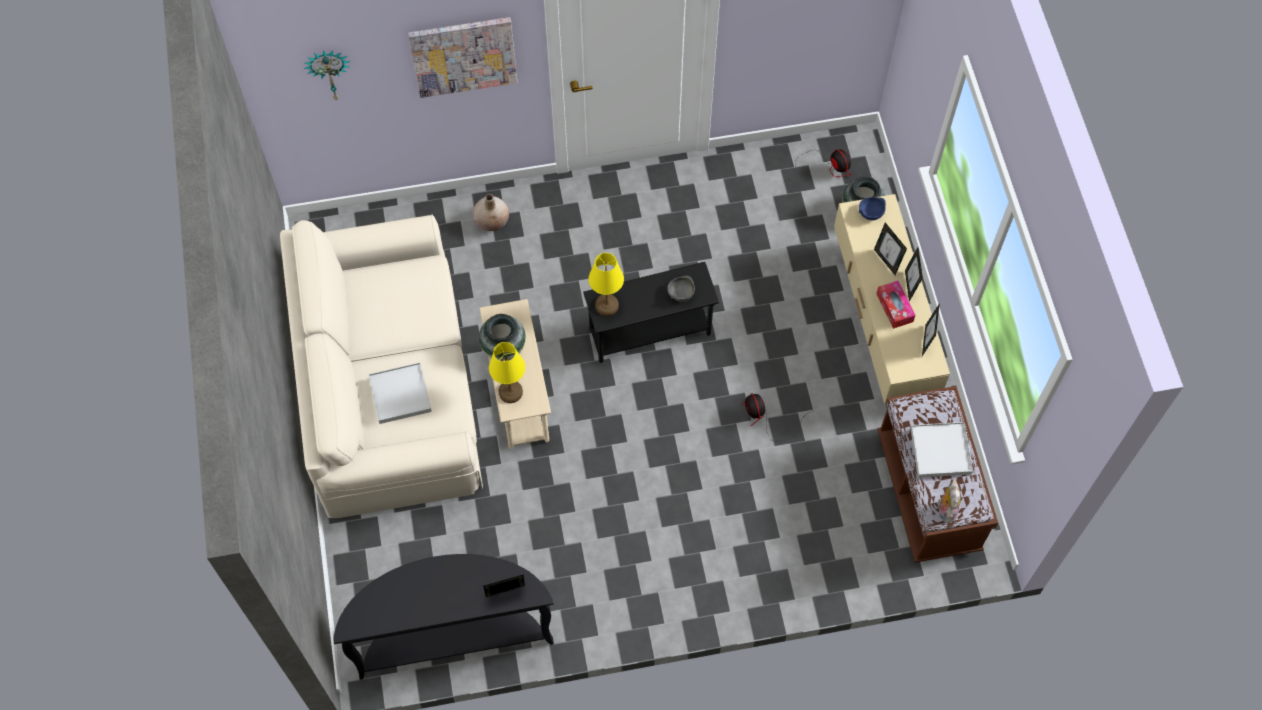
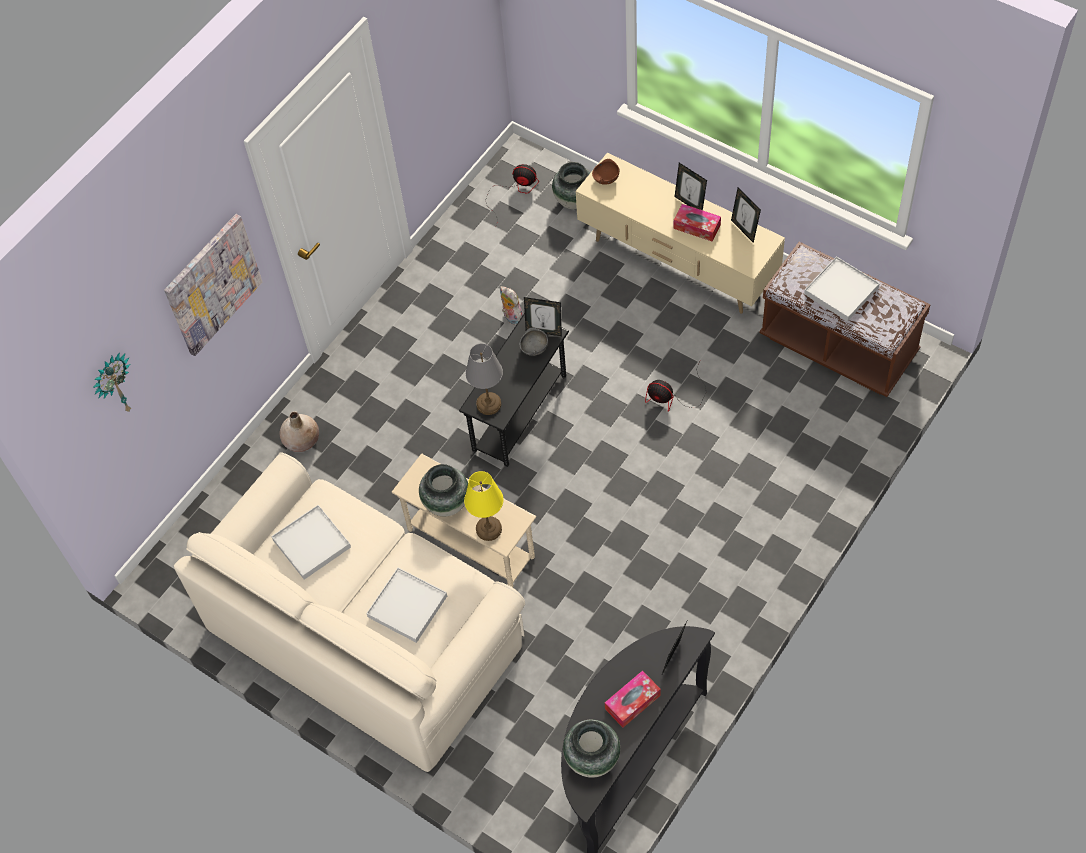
camera: 40 degrees left, 5 degrees down
(382, 606) = (592, 759): none -> vase
(389, 296) = (311, 544): none -> white tray
(448, 595) = (632, 702): none -> tissue box
(607, 305) = (489, 404): yellow table lamp -> grey table lamp
(870, 213) = (605, 179): blue bowl -> brown bowl
(886, 261) = (654, 201): picture frame -> picture frame (544, 331)
(945, 510) = (889, 326): plush toy -> plush toy (511, 317)

